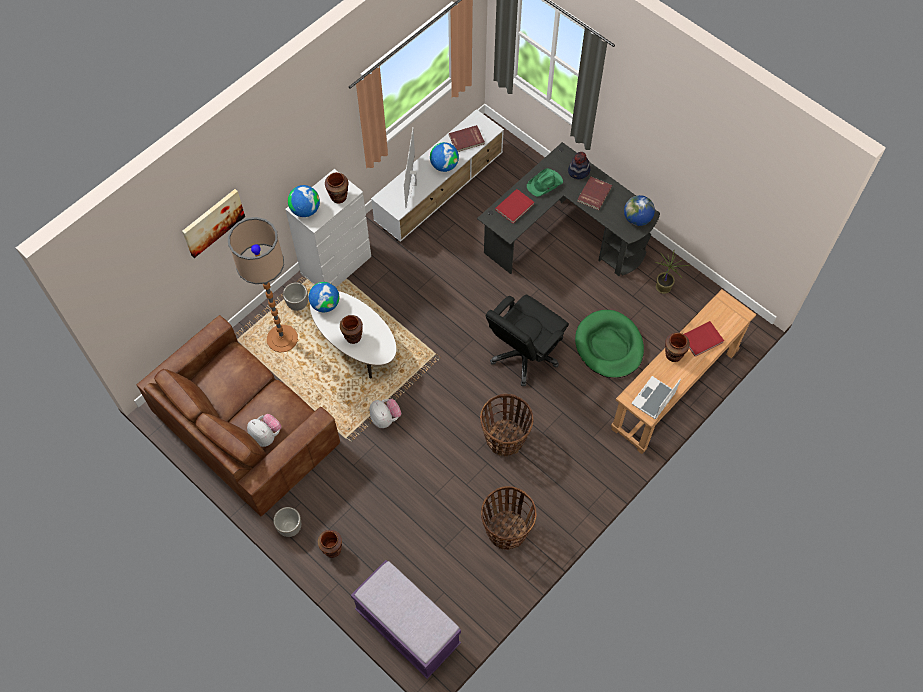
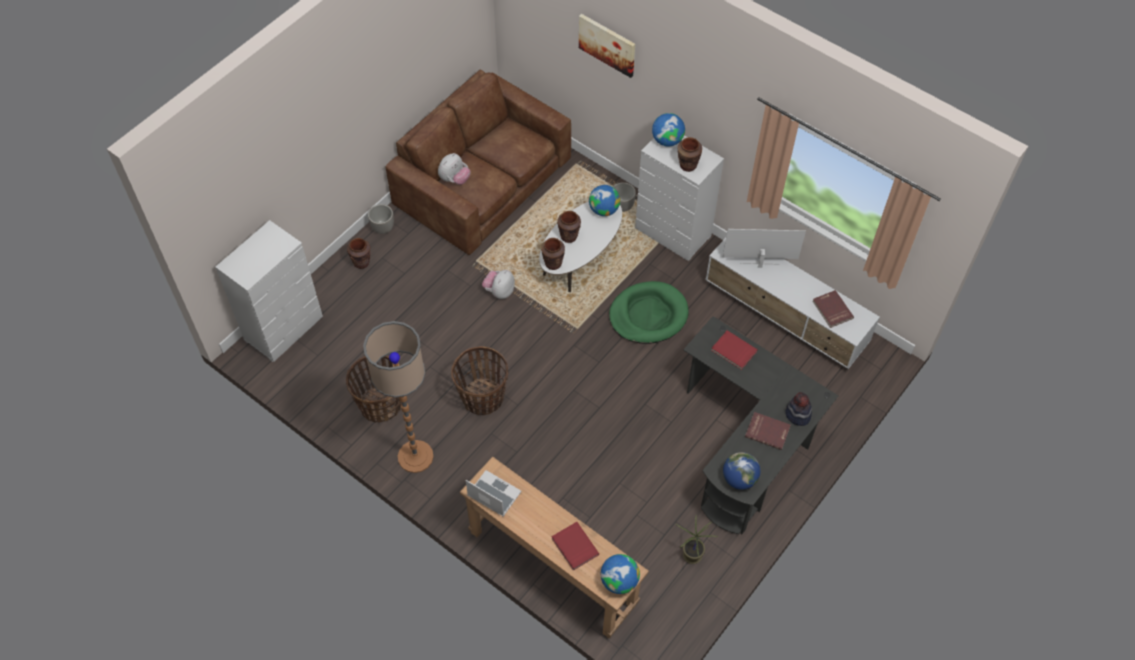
camera: 85 degrees right, 5 degrees down
(282, 339) = (580, 198): floor lamp -> floor lamp (415, 456)
(385, 418) = (499, 291): plush toy -> plush toy turned 150 degrees clockwise
(407, 627) = (284, 328): purple bench -> white dresser
(444, 165) = (790, 291): globe -> globe (619, 581)
(524, 355) = (583, 411): black office chair -> none
(545, 184) = (772, 380): green hat -> none
(609, 346) = (604, 496): green dog bed -> green dog bed (648, 315)
(673, 355) = (551, 515): brown vase -> brown vase (553, 263)

